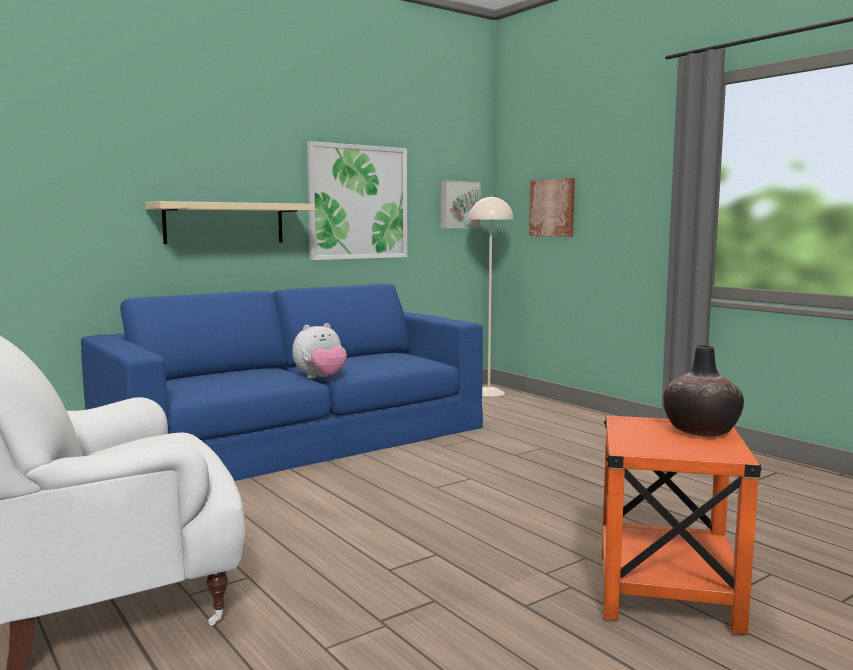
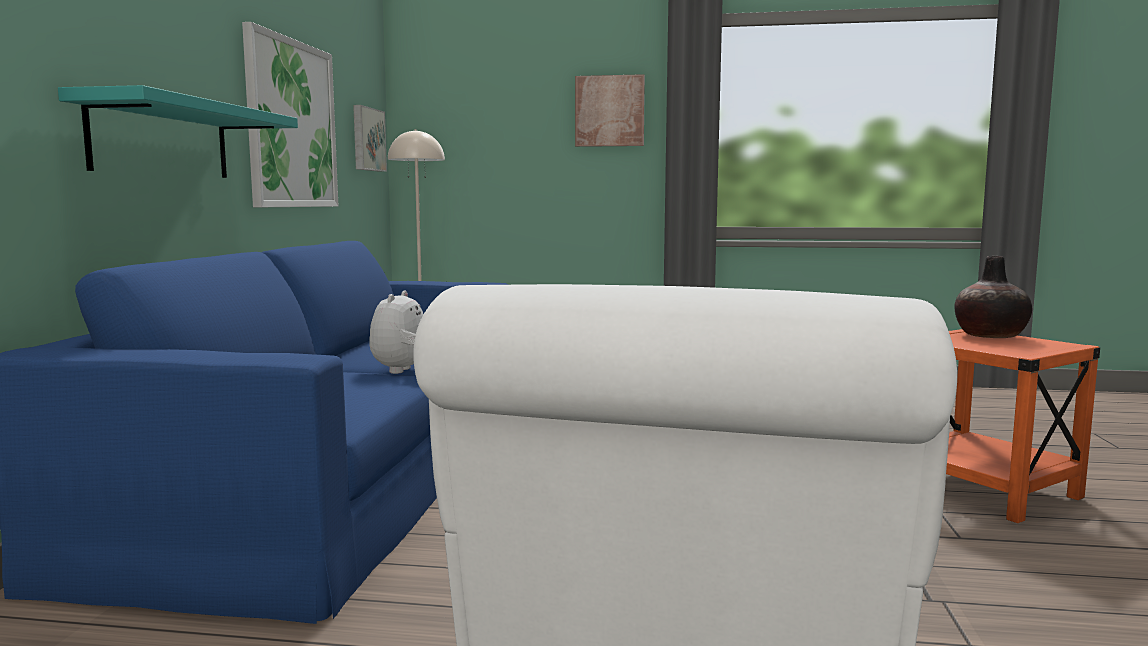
camera: 45 degrees left, 0 degrees up
(224, 223) = (162, 140): beige shelf -> turquoise shelf
(552, 208) = (490, 147): picture -> picture (609, 111)

